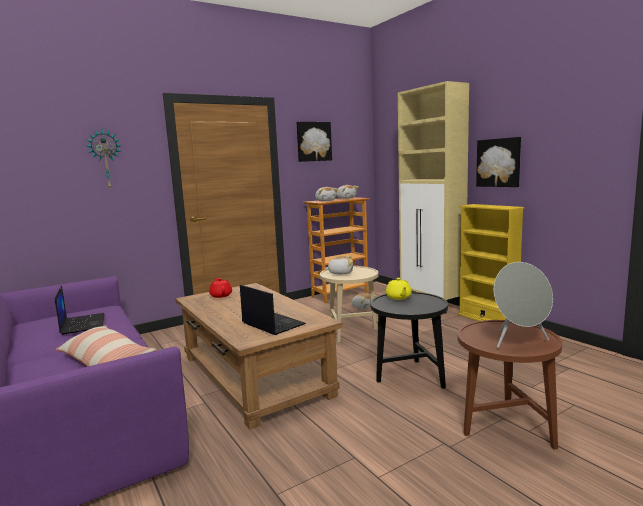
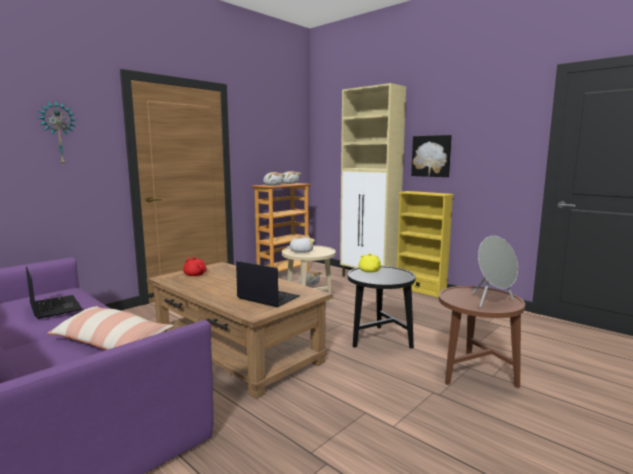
camera: 15 degrees left, 0 degrees up
(313, 141) = (260, 129): picture -> none

